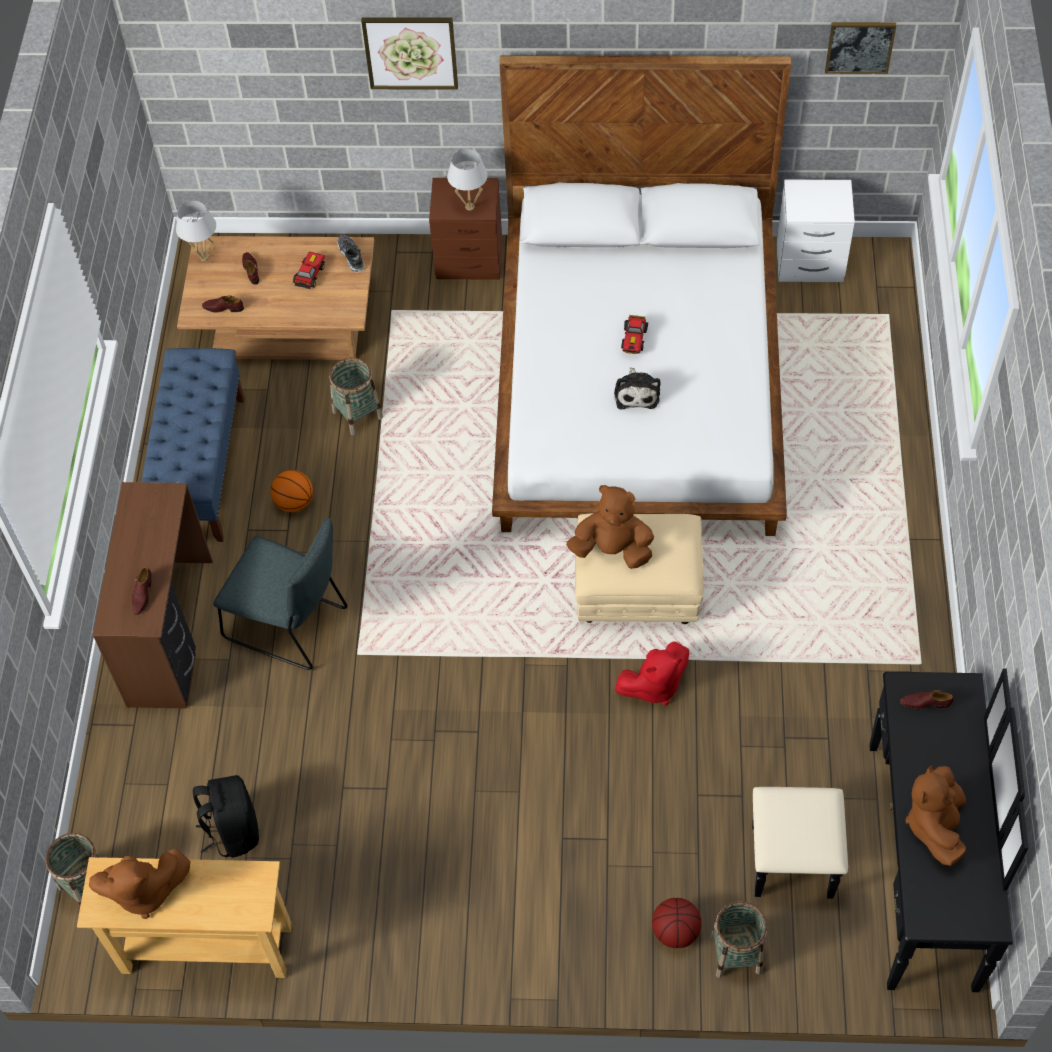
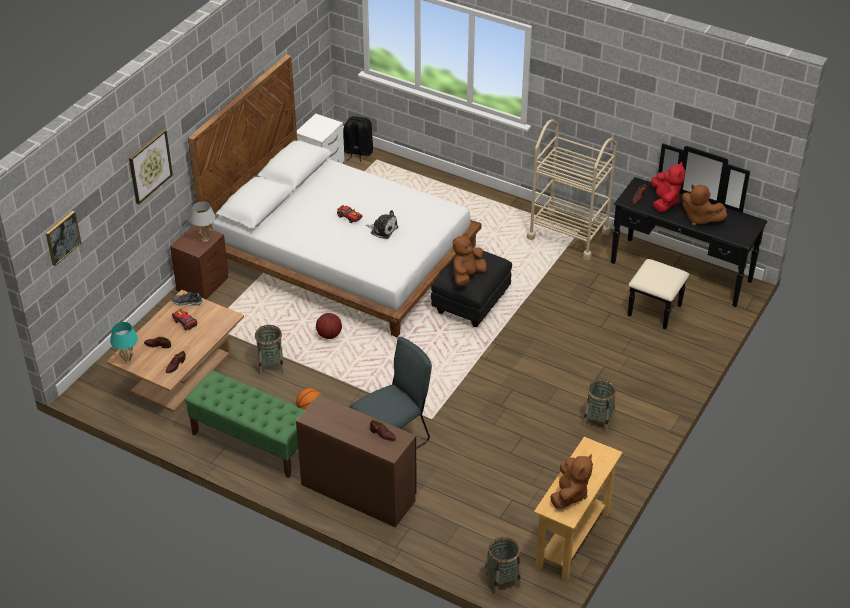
camera: 65 degrees left, 15 degrees down
(202, 467) = (251, 442): blue bench -> green bench
(204, 257) = (128, 361): white table lamp -> turquoise table lamp
(233, 830) = (507, 506): black backpack -> black backpack (357, 152)
(638, 591) = (471, 302): beige ottoman -> black ottoman
(654, 686) = (530, 318): red plush toy -> red plush toy (664, 202)
(675, 931) = (668, 362): basketball -> basketball (329, 335)
(735, 954) = (691, 346): basket -> basket (598, 420)
(859, 46) = (303, 32): picture -> picture (62, 237)
(897, 652) = (568, 235): none -> beige cart

